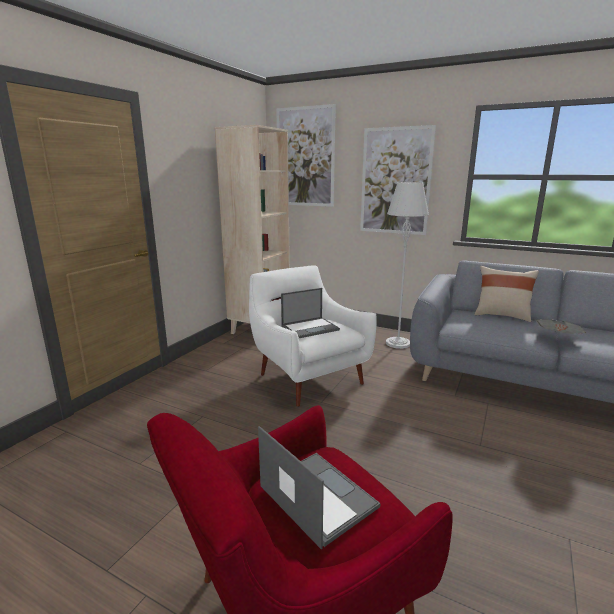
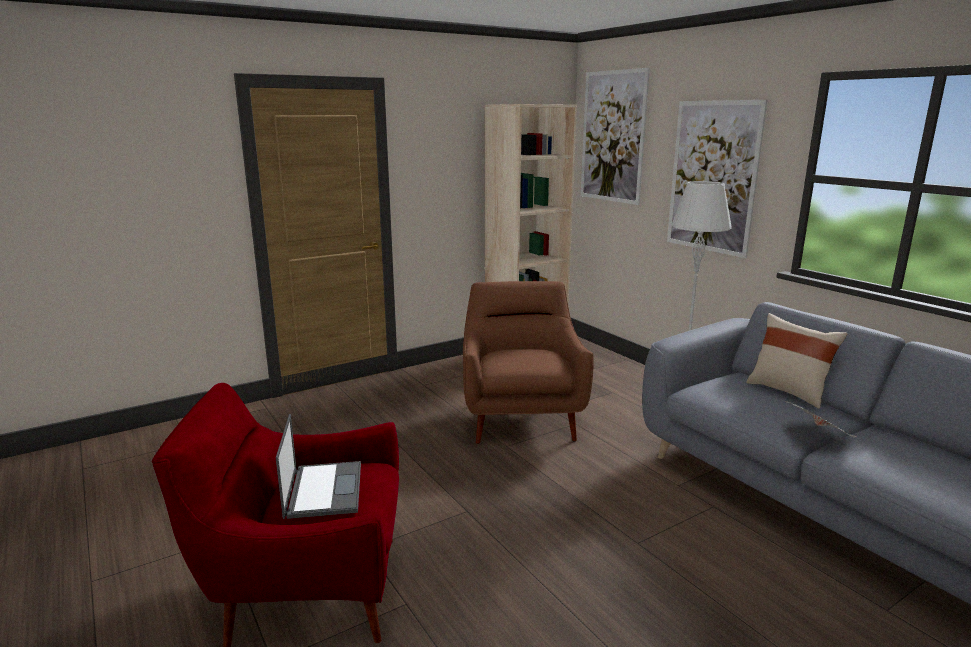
camera: 30 degrees right, 0 degrees up
(308, 377) = (521, 417): white armchair -> brown armchair
(310, 328) = (516, 356): laptop -> none

